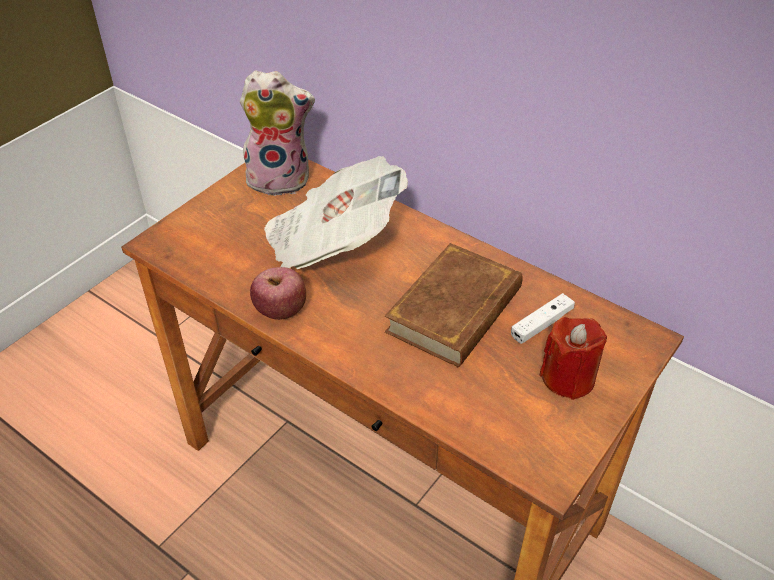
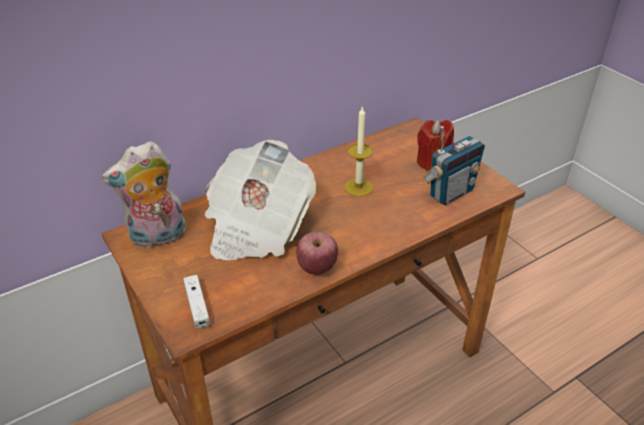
camera: 70 degrees left, 5 degrees down
(281, 179) = (157, 237): plush toy -> plush toy turned 135 degrees counterclockwise
(455, 310) = (358, 187): brown book -> candle
(500, 414) = (450, 193): none -> radio
(541, 324) = (386, 158): white game controller -> white game controller (197, 305)

